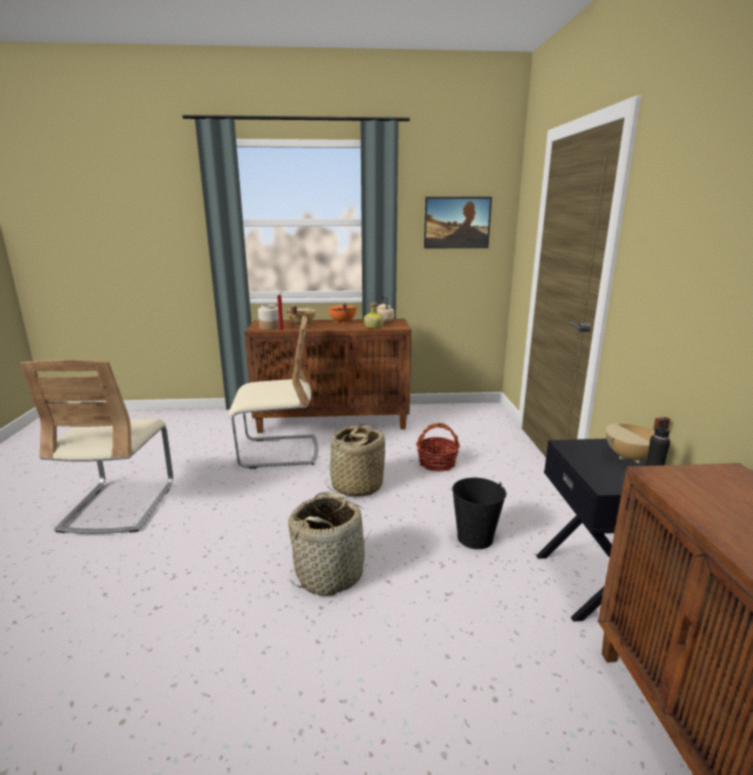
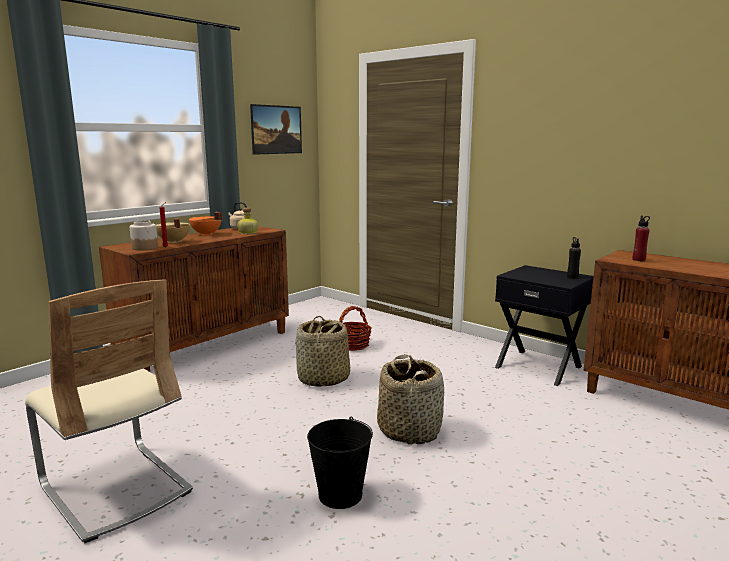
camera: 45 degrees left, 5 degrees down
(278, 452) = (203, 384): beige chair -> none
(474, 538) = (451, 373): black bucket -> black bucket (340, 495)
(631, 458) = (546, 272): beige cooking pot -> none
(709, 493) = (638, 260): none -> red bottle

